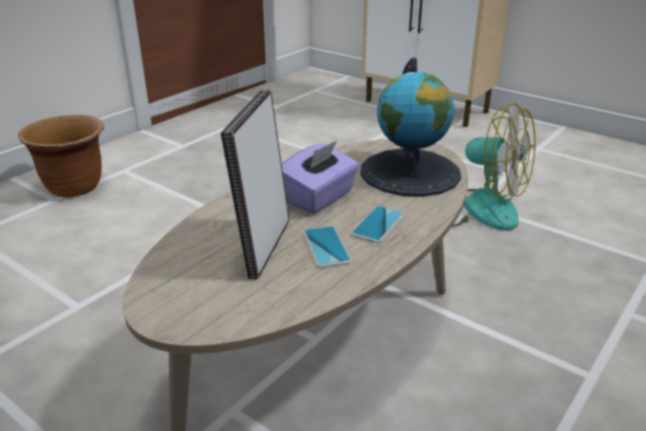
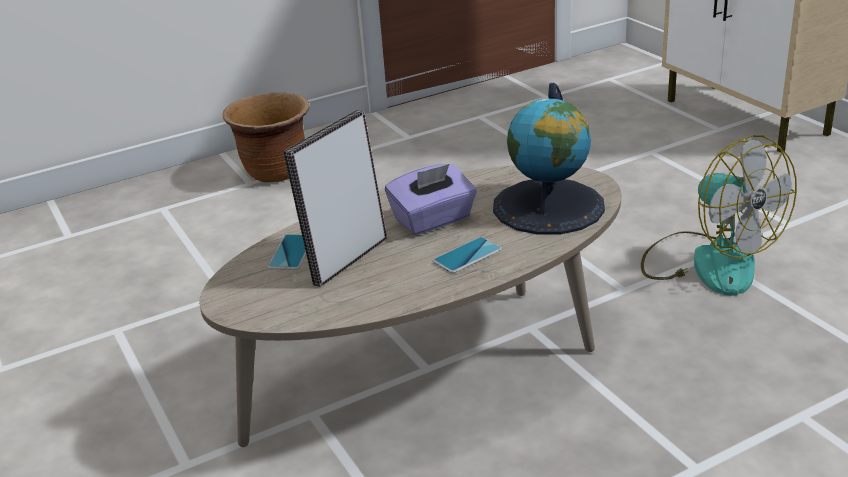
camera: 25 degrees right, 0 degrees up
(326, 247) = (401, 269): phone -> phone (291, 253)

